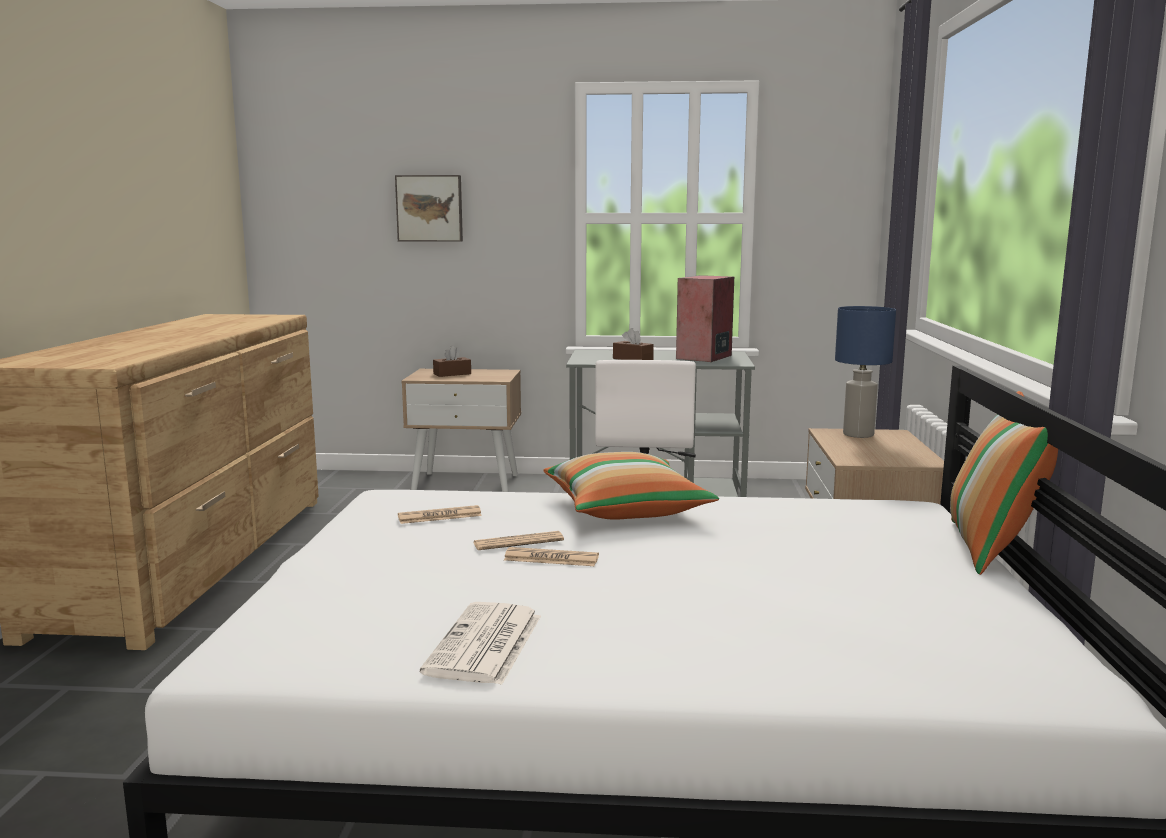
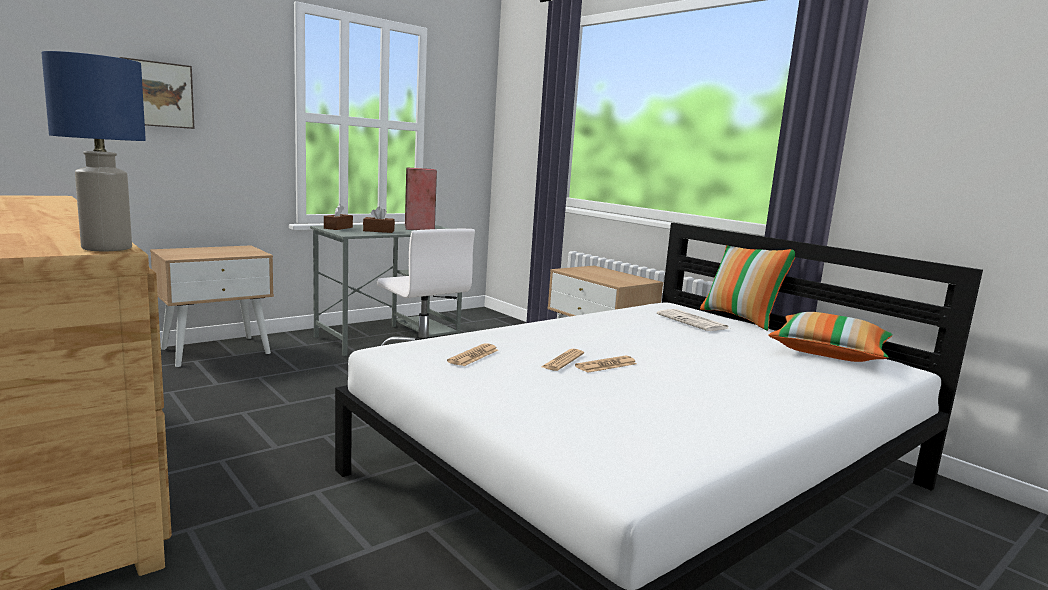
camera: 45 degrees left, 0 degrees up
(452, 374) = (200, 252): brown tissue box -> brown tissue box (338, 228)
(485, 645) = (711, 418): newspaper -> newspaper (693, 321)
(626, 509) = (560, 330): pillow -> pillow (828, 353)
(859, 435) = (583, 270): blue table lamp -> blue table lamp (108, 248)

